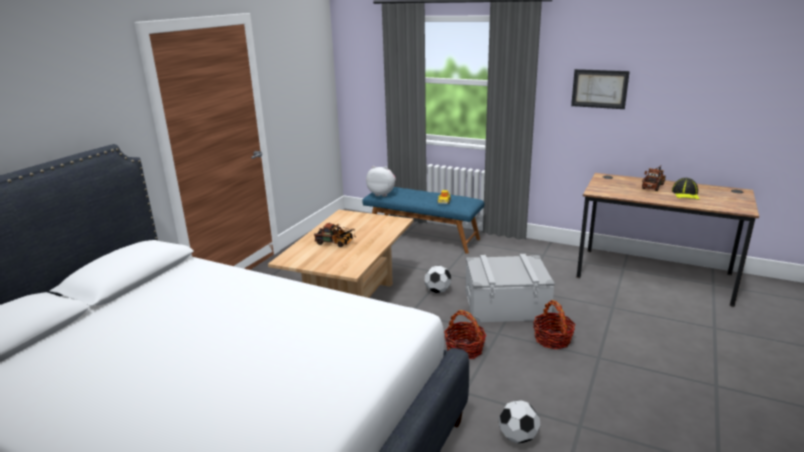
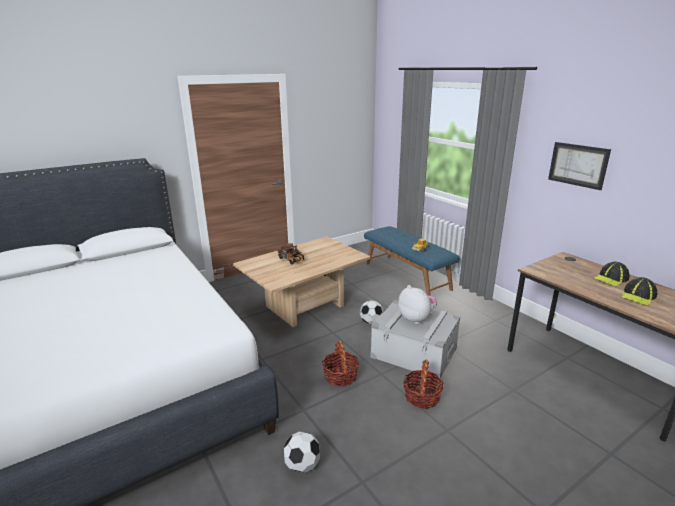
camera: 30 degrees right, 0 degrees up
(382, 194) = (380, 232): plush toy -> plush toy (416, 319)
(653, 185) = (611, 278): toy truck -> cap

